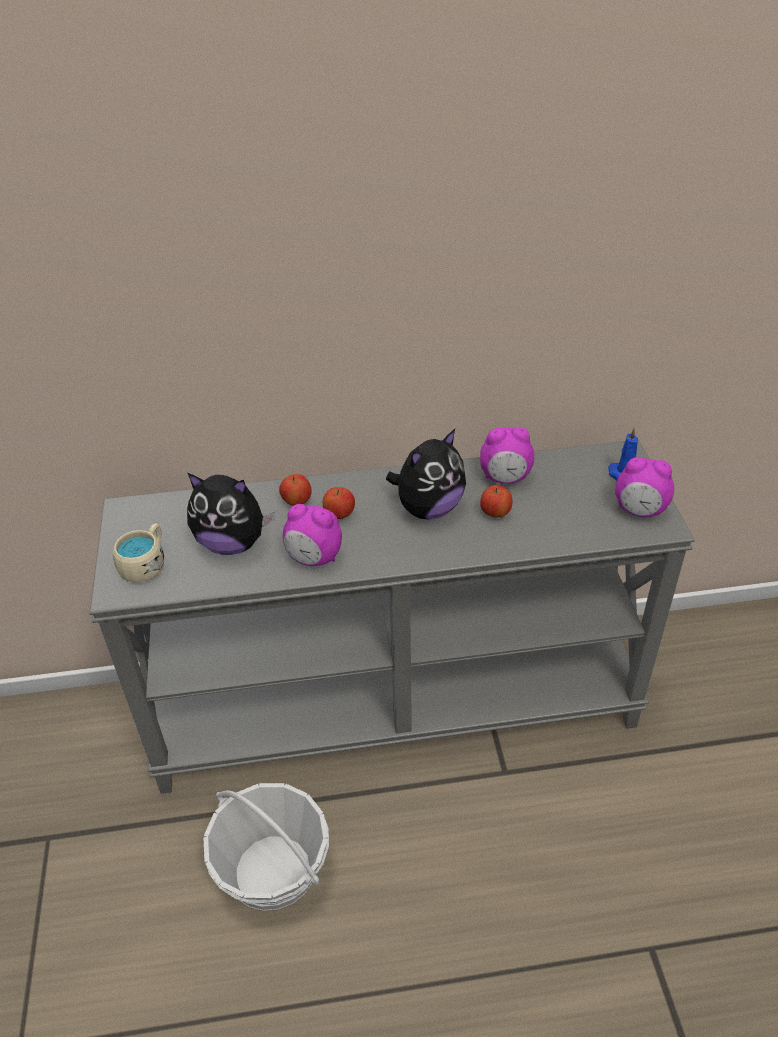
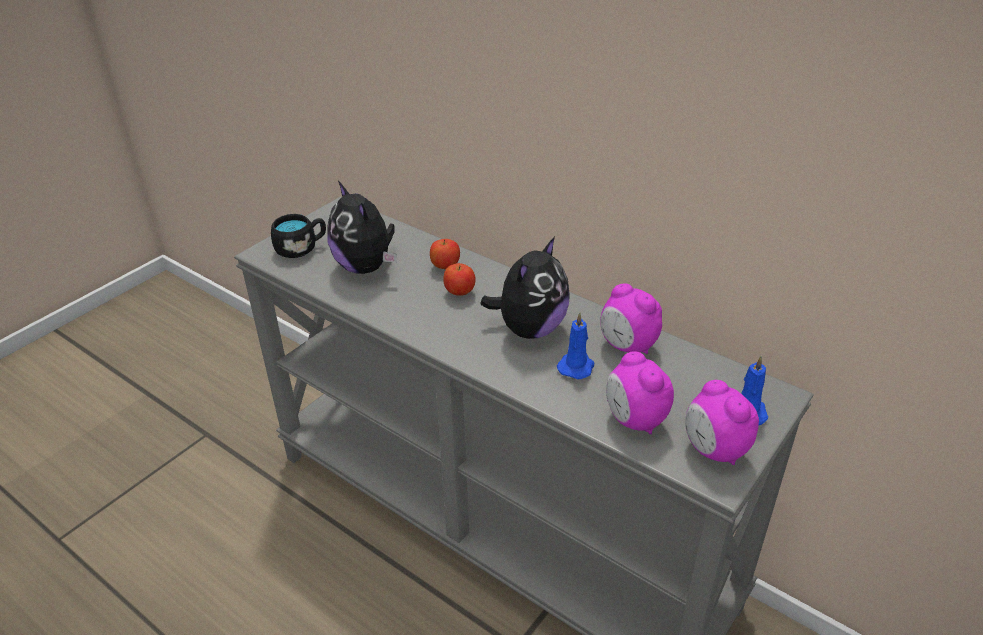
camera: 45 degrees right, 5 degrees down
(146, 564) = (301, 248): beige mug -> black mug
(273, 871) = (285, 565): basket -> none
(314, 558) = (398, 309): alarm clock -> alarm clock (634, 420)
(428, 508) = (530, 328): plush toy -> plush toy turned 60 degrees counterclockwise
(495, 513) = (576, 366): apple -> blue candle

